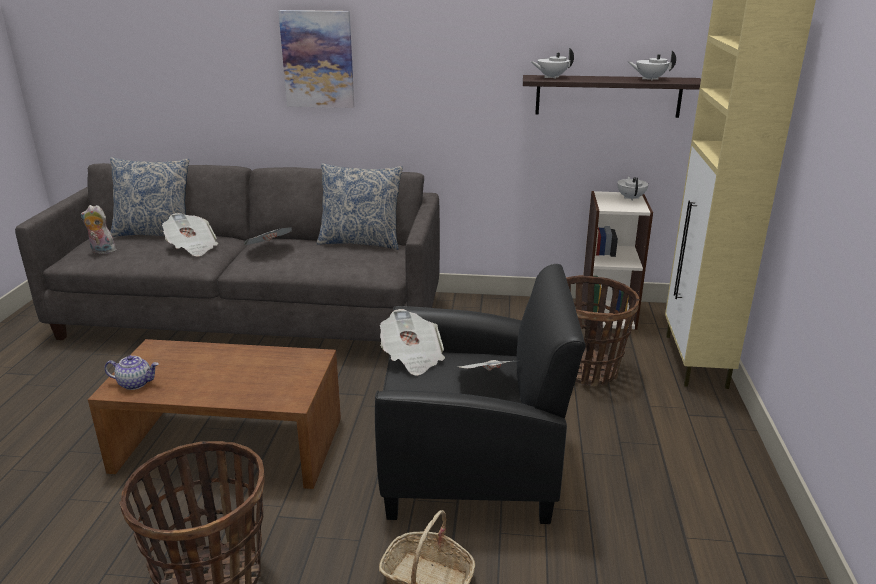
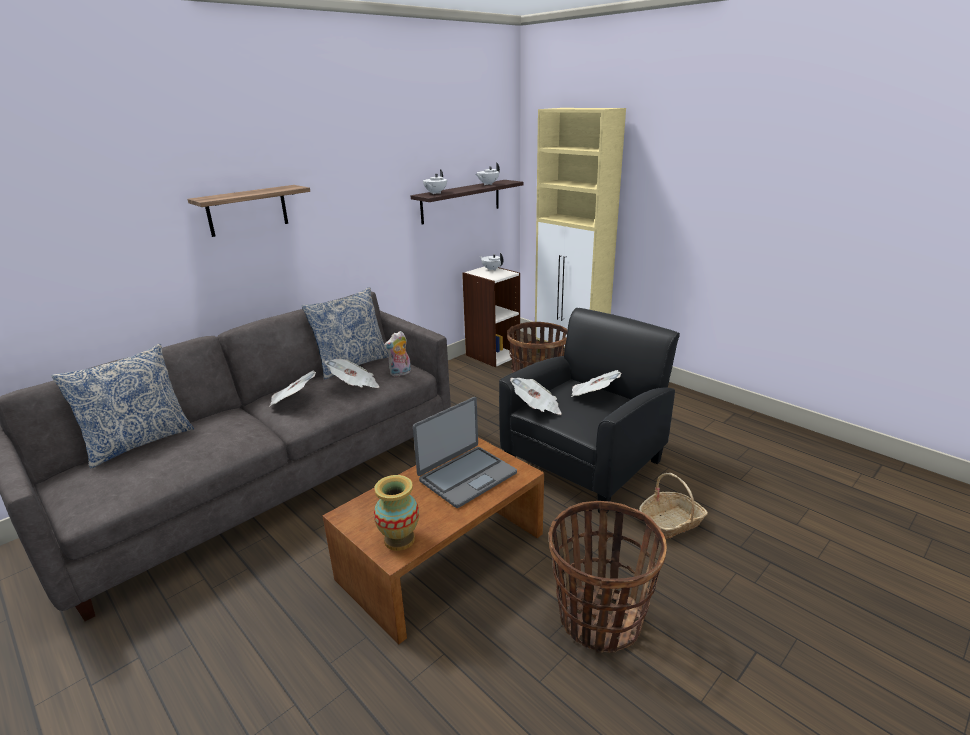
camera: 50 degrees left, 0 degrees up
(101, 251) = (116, 483): plush toy -> plush toy (400, 373)
(135, 383) = (399, 540): teapot -> vase
(192, 247) = (222, 430): newspaper -> newspaper (355, 385)
(257, 375) = (466, 476): none -> laptop
(318, 59) = (247, 210): picture -> shelf

